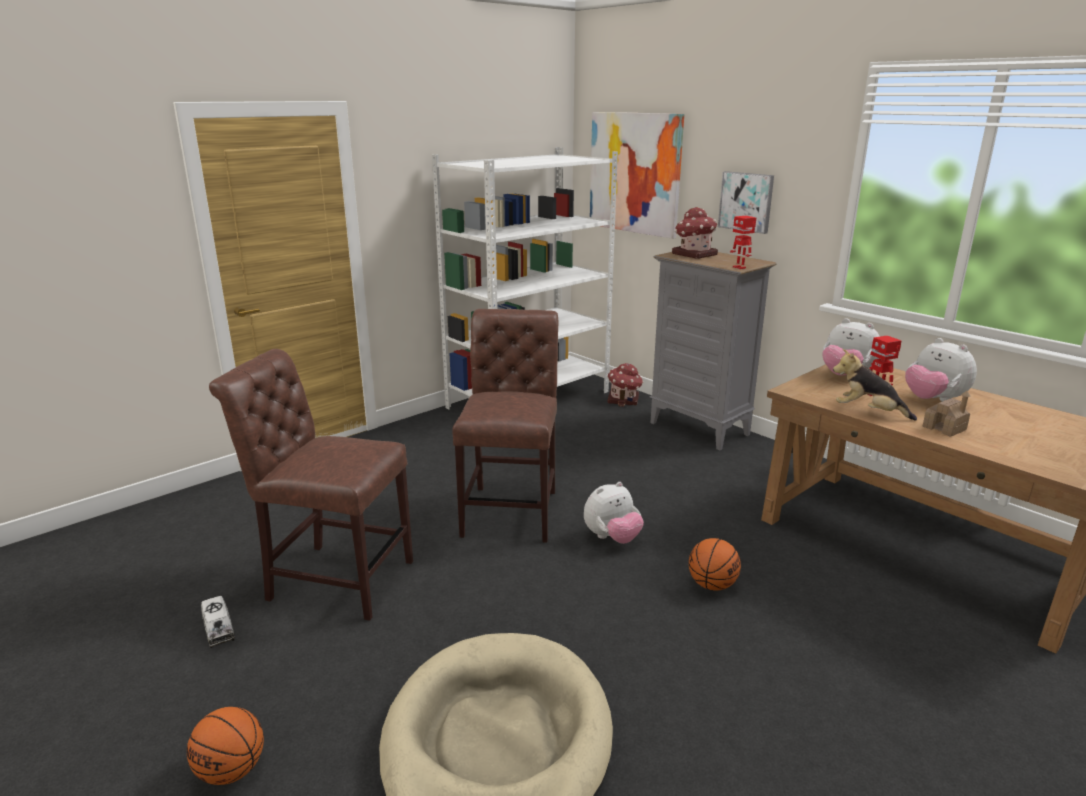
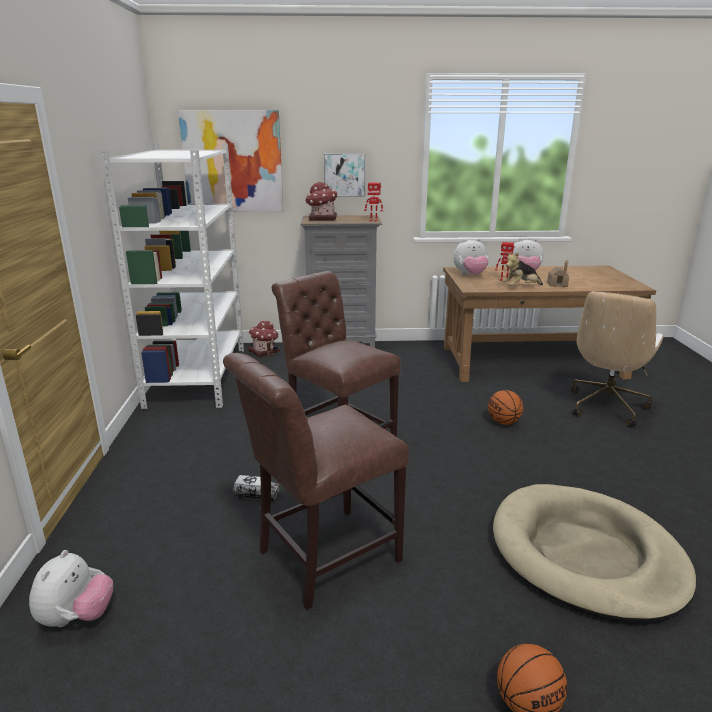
camera: 50 degrees left, 0 degrees up
(219, 629) = (319, 655): toy truck -> toy truck (256, 494)
(612, 538) = (421, 428): plush toy -> plush toy (77, 617)
(897, 655) = (605, 408): none -> white office chair

